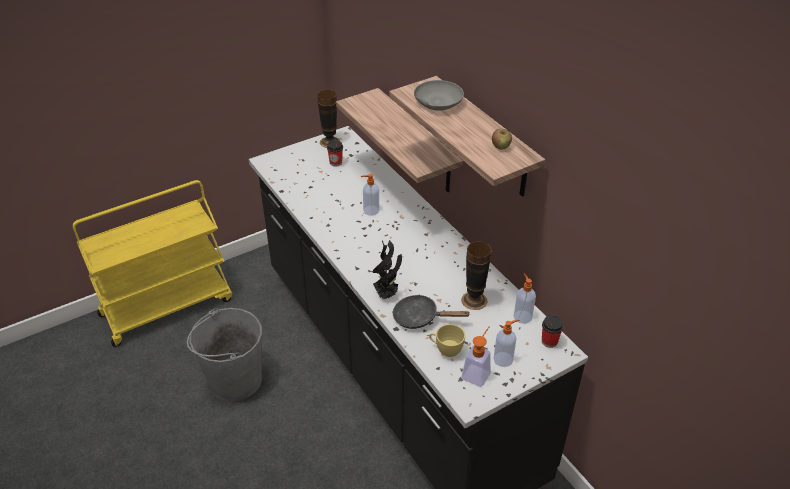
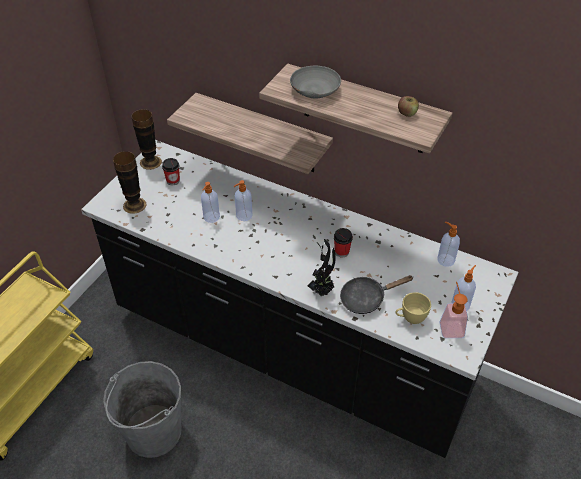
camera: 30 degrees left, 5 degrees up
(343, 202) = (211, 217): none -> soap dispenser
(474, 300) = (397, 262): vase -> vase (134, 205)
(549, 341) = (481, 272): cup -> cup (341, 252)

